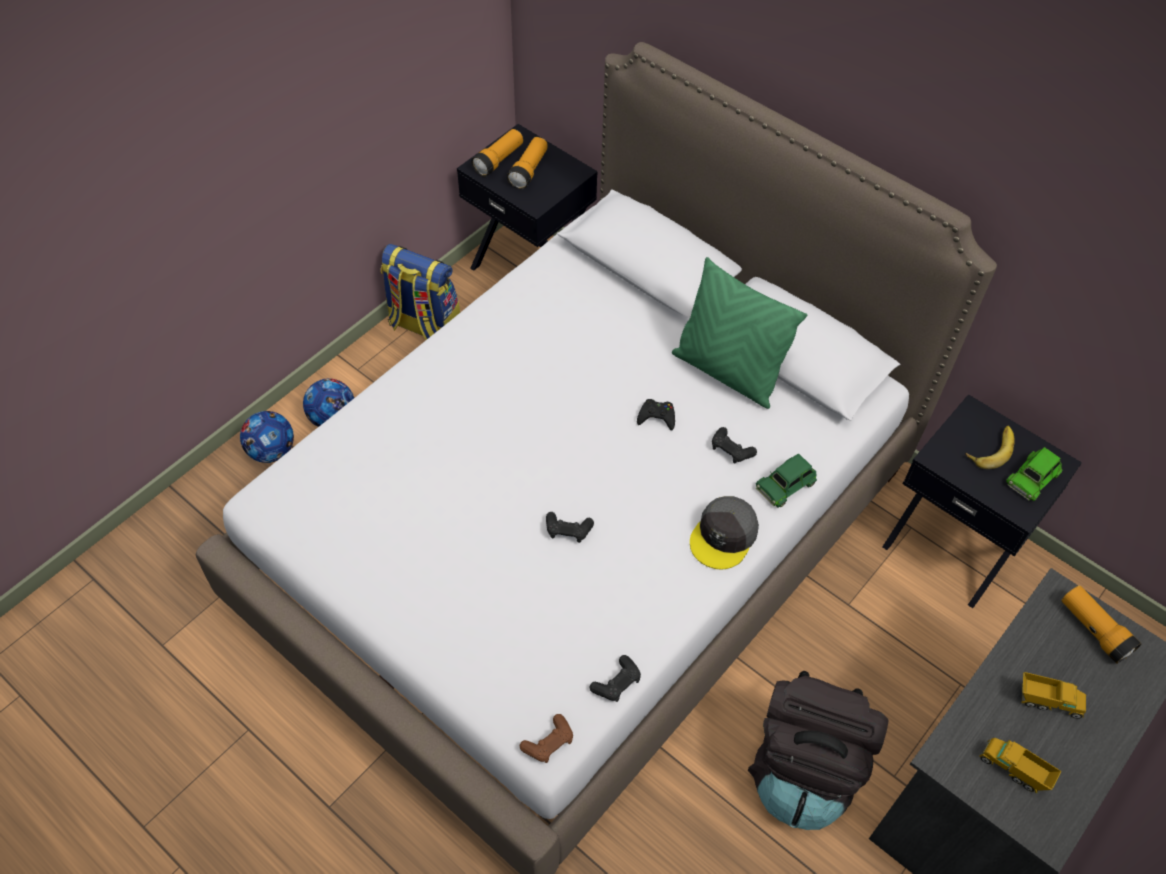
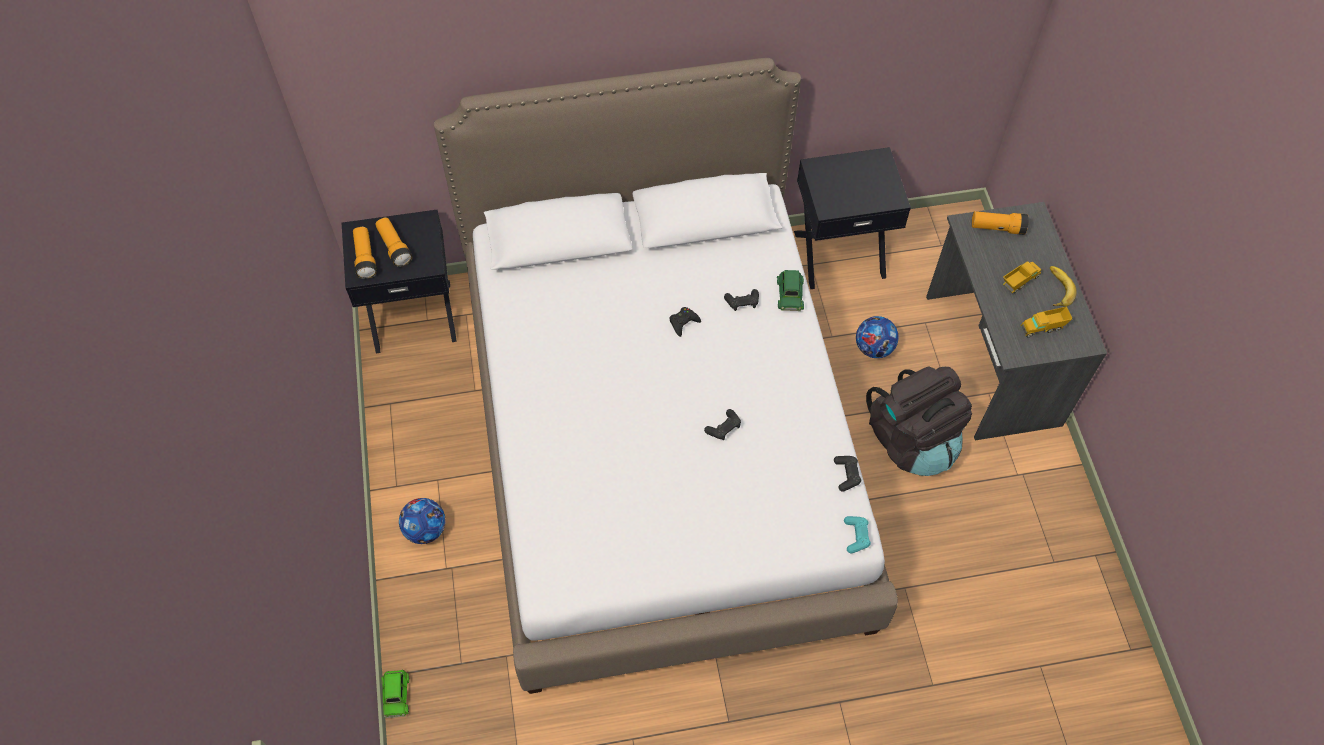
camera: 50 degrees left, 5 degrees up
(272, 451) = (416, 588): football -> football (873, 348)
(423, 325) = (398, 417): backpack -> none
(548, 742) = (856, 536): brown game controller -> turquoise game controller
(724, 536) = (797, 350): grey cap -> none
(727, 372) = (684, 261): green pillow -> none
(990, 448) = (844, 179): banana -> banana (1056, 289)
(1033, 477) = (879, 176): green toy car -> green toy car (395, 695)

